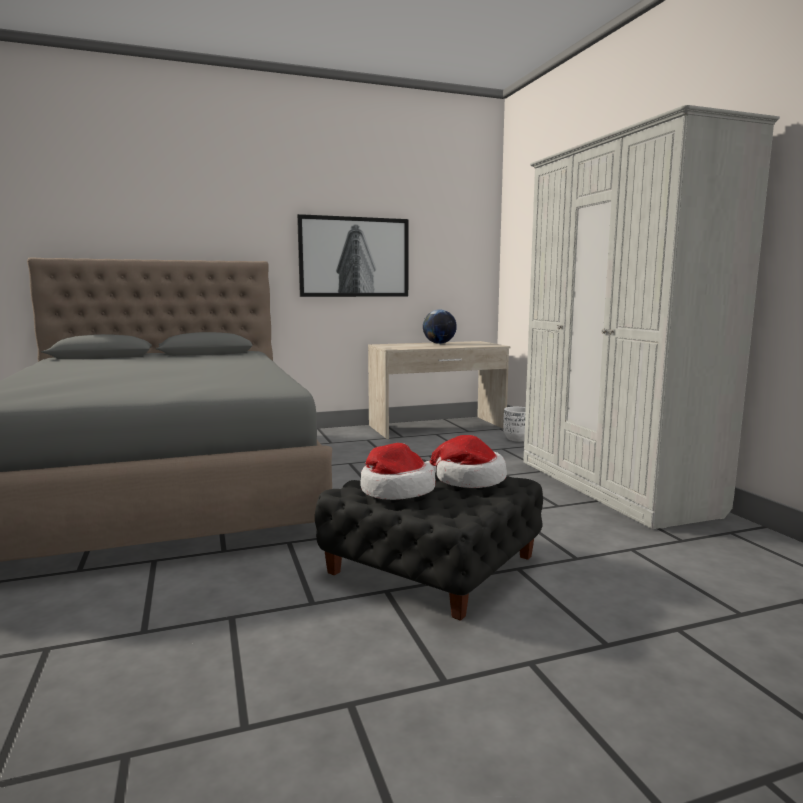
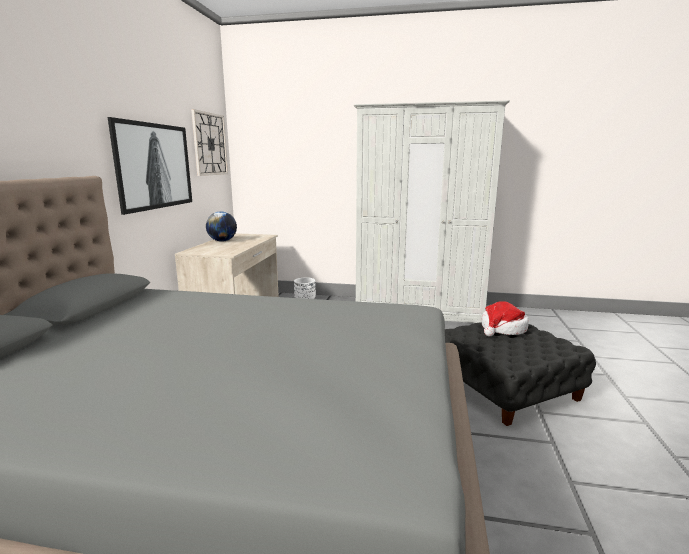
camera: 60 degrees left, 5 degrees up
(395, 490) = (519, 350): hat -> none
(456, 236) = (210, 144): none -> wall clock

